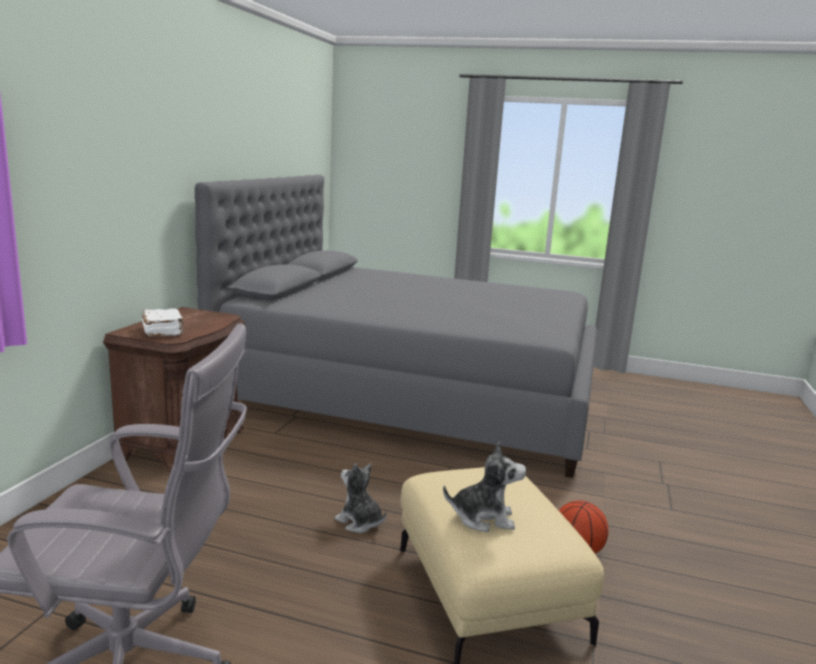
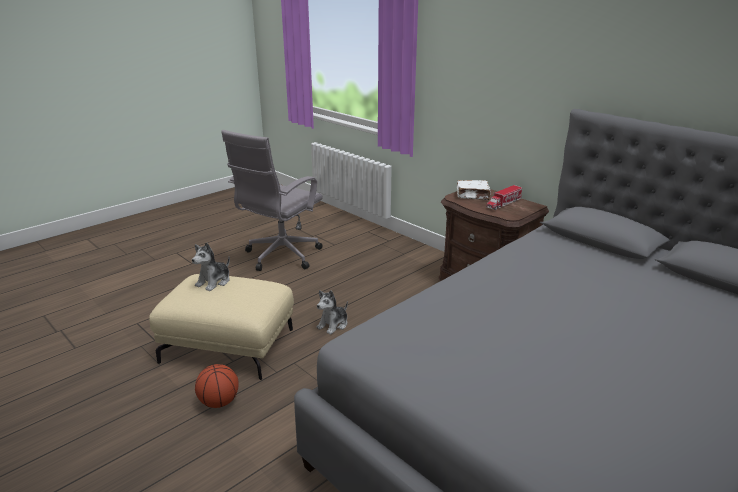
camera: 120 degrees right, 10 degrees up
(186, 320) = (503, 203): none -> toy truck
(359, 522) = (333, 325): plush toy -> plush toy turned 150 degrees clockwise

